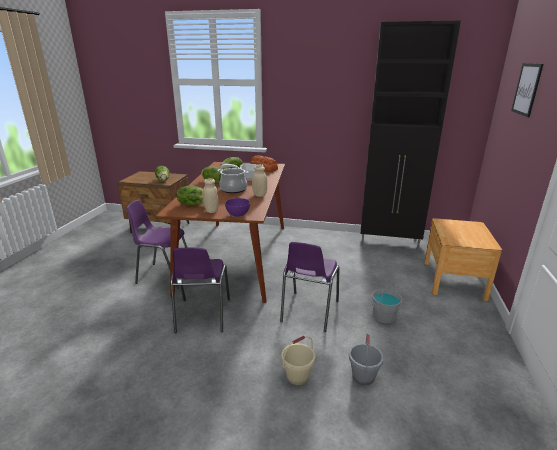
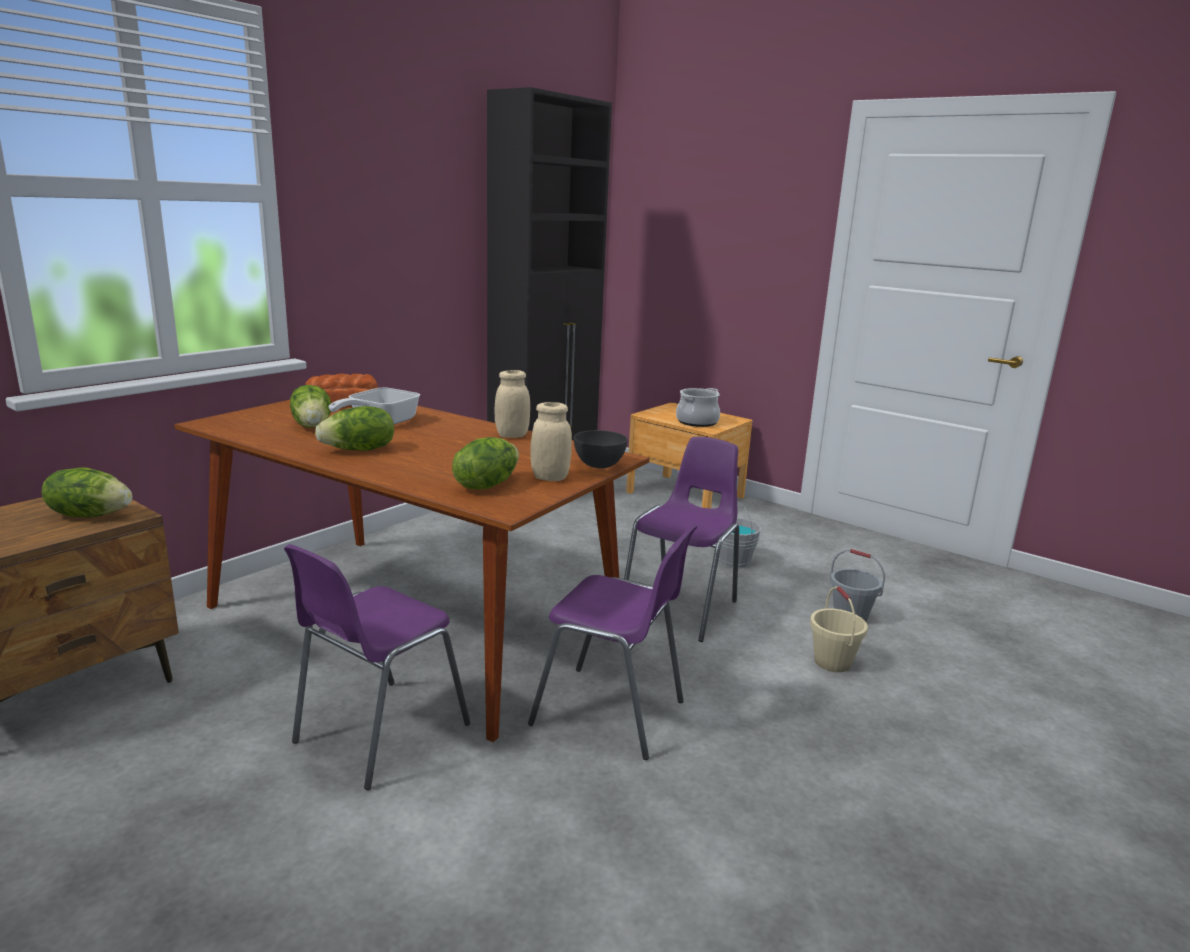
camera: 65 degrees left, 5 degrees down
(233, 189) = (443, 444): cooking pot -> cooking pot (697, 422)
(238, 214) = (599, 465): purple bowl -> grey bowl
(308, 312) = (682, 608): purple chair -> purple chair turned 105 degrees counterclockwise
(526, 89) = (710, 206): picture -> none

